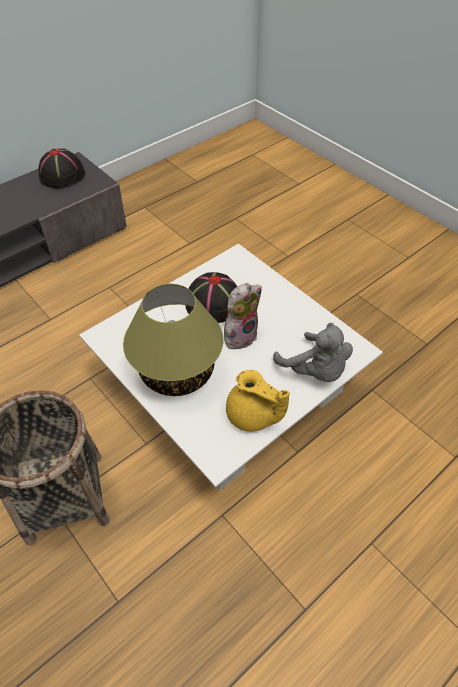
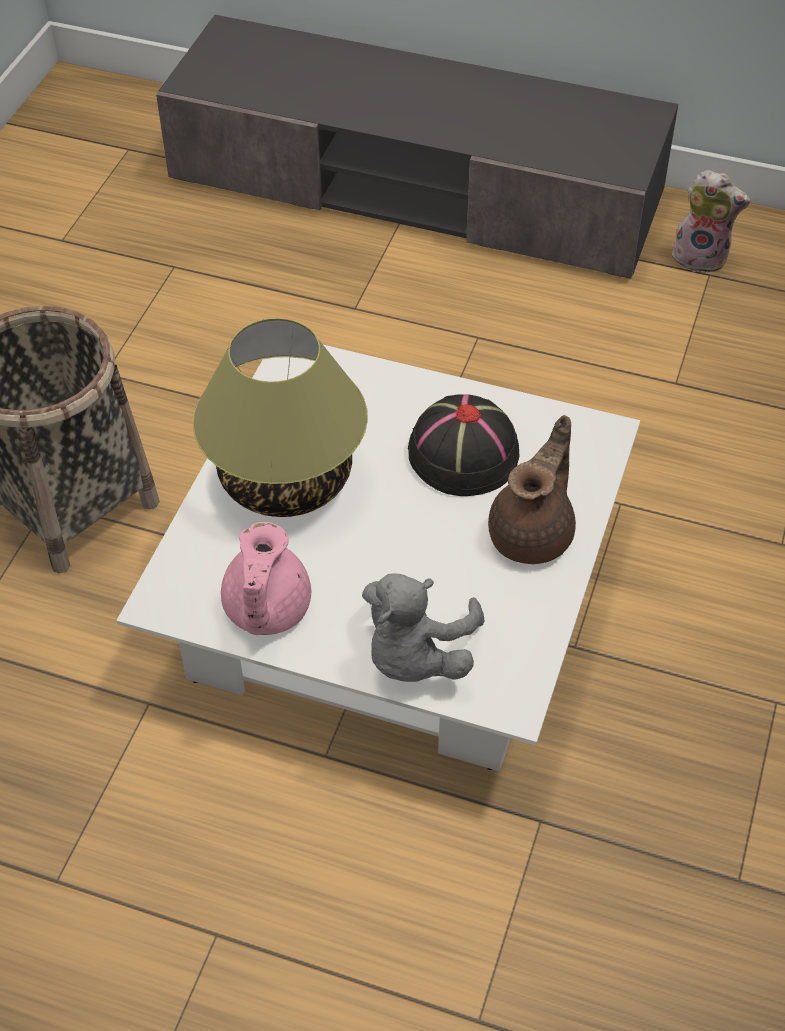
camera: 60 degrees right, 0 degrees up
(62, 175) = (598, 121): black hat -> none
(240, 335) = (419, 521): plush toy -> plush toy (702, 257)
(253, 416) = (265, 610): yellow teapot -> pink teapot
(274, 302) = (533, 534): none -> brown teapot

